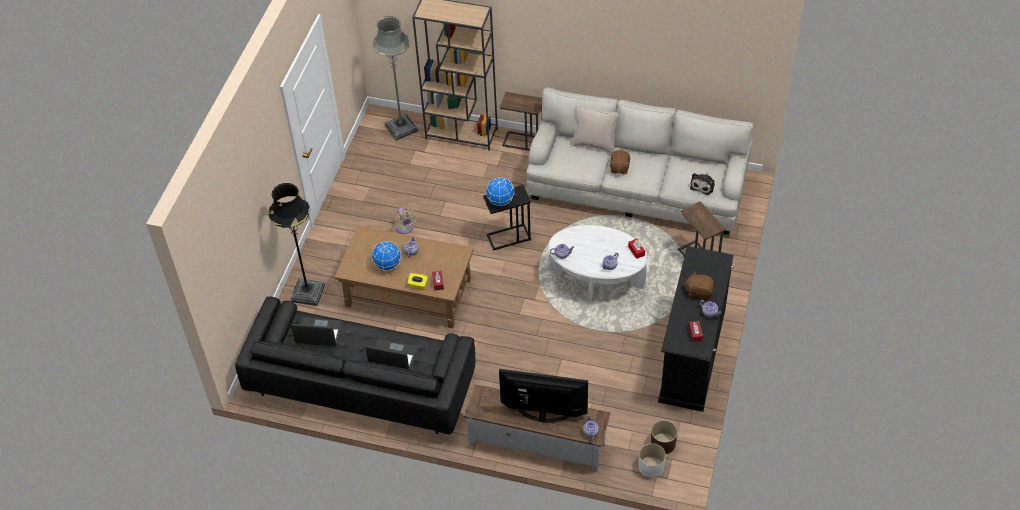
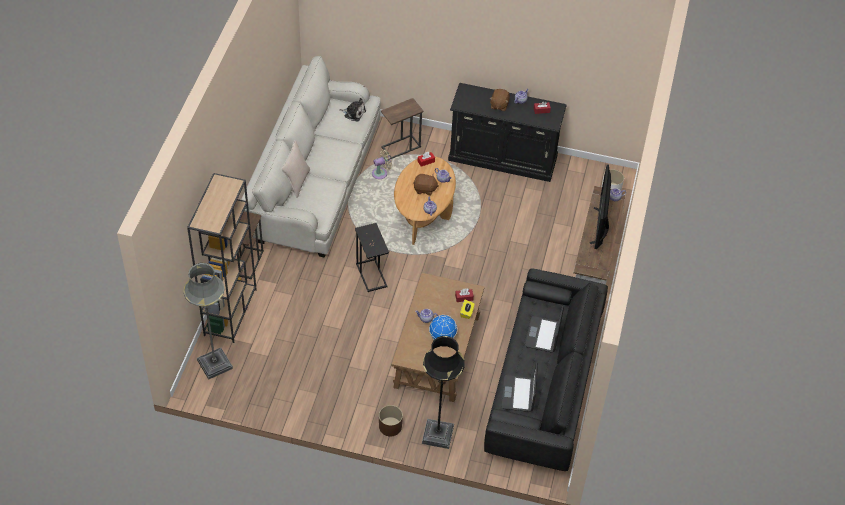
camera: 95 degrees left, 0 degrees up
(405, 228) = (356, 356): beige fan -> beige fan (381, 173)
(500, 201) = (374, 244): globe -> none
(596, 279) = (423, 214): white coffee table -> brown coffee table
(619, 168) = (329, 166): brown plush toy -> brown plush toy (425, 189)
(663, 443) = (588, 181): brown planter -> brown planter (390, 426)

